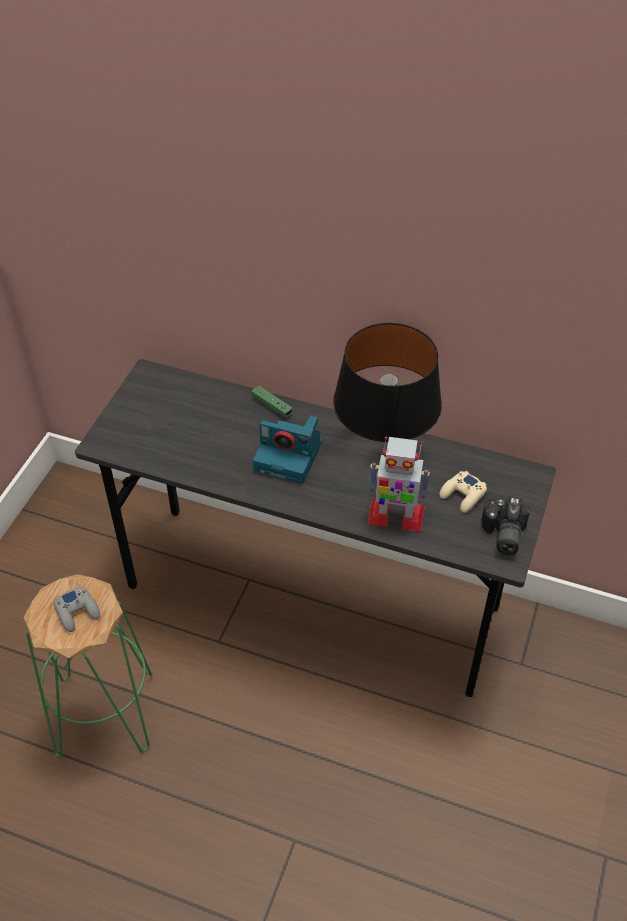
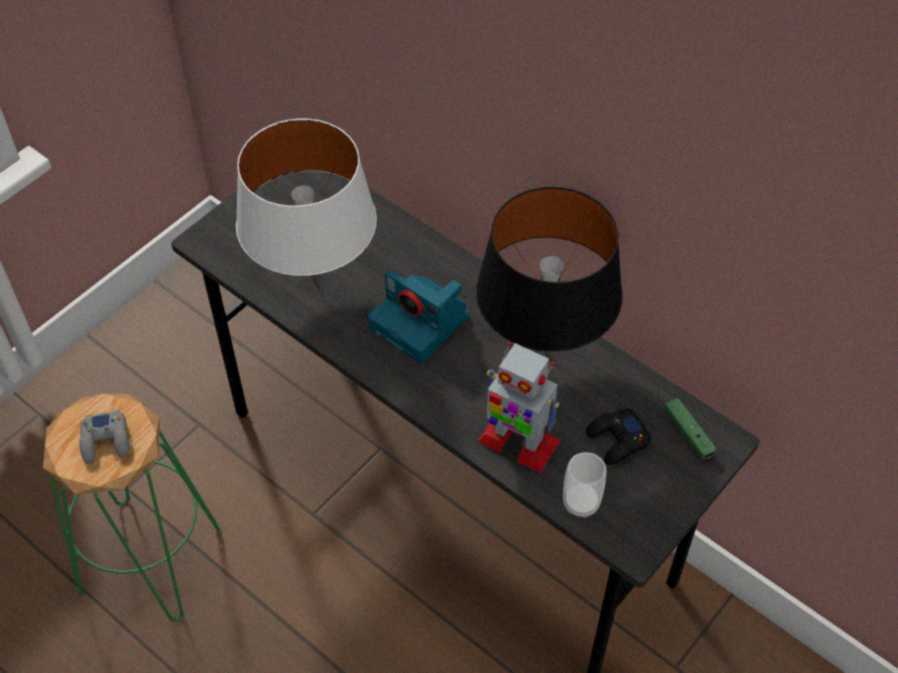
camera: 20 degrees right, 5 degrees up
(197, 448) = (314, 279): none -> white table lamp
(272, 406) = (429, 249): green game controller -> green game controller (688, 433)
(458, 543) = (581, 502): none -> cup
(463, 495) = (617, 440): beige game controller -> black game controller
(501, 535) = (643, 509): camera -> none

